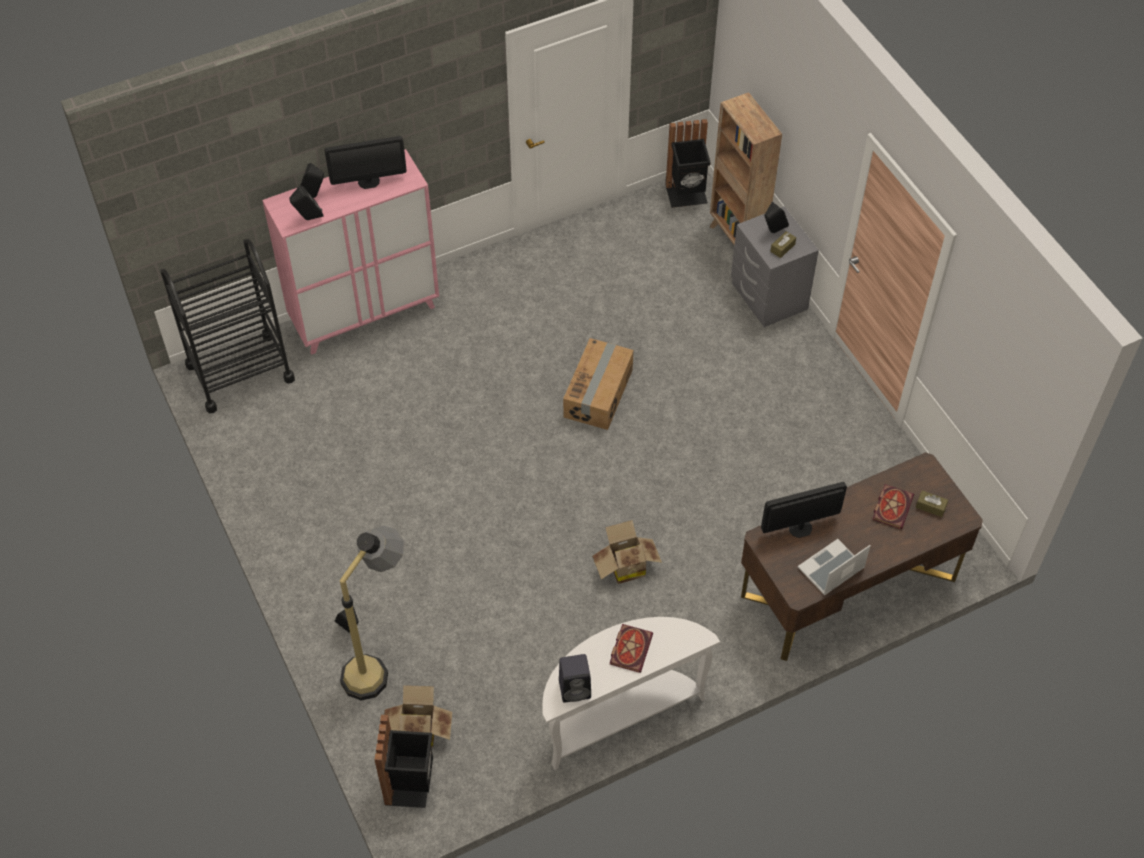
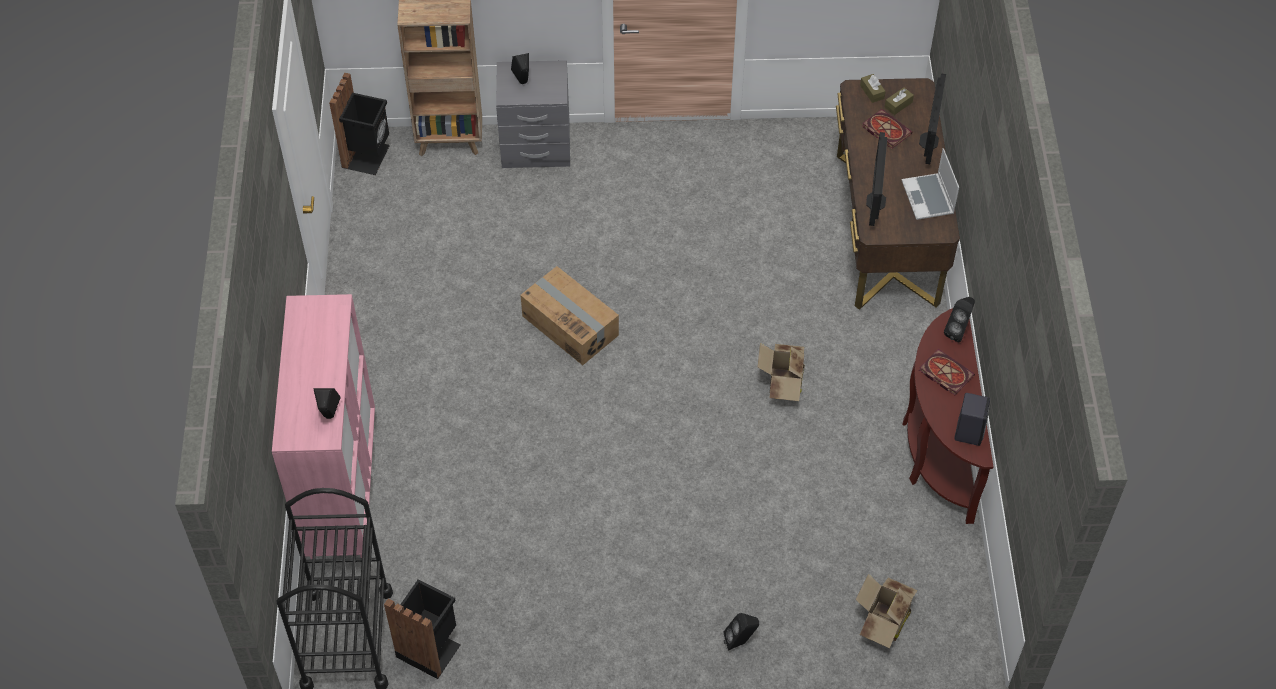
camera: 65 degrees left, 0 degrees up
(313, 196) = (299, 401): black speaker -> black speaker (958, 331)
(368, 181) = (311, 344): monitor -> monitor (928, 141)
(379, 662) = (791, 629): floor lamp -> none
(410, 784) = (938, 648): black trash can -> black trash can (429, 648)
(619, 713) = (937, 450): white console table -> brown console table
(782, 248) = (547, 84): brown tissue box -> brown tissue box (872, 92)

